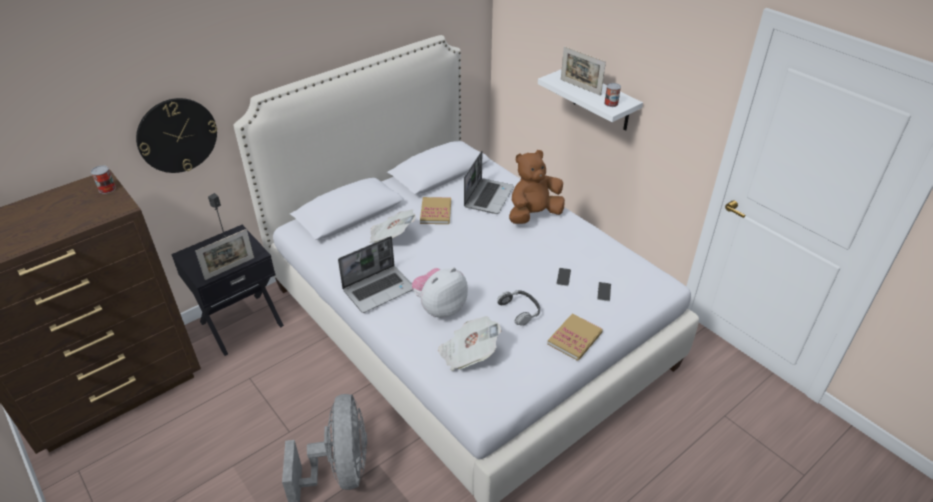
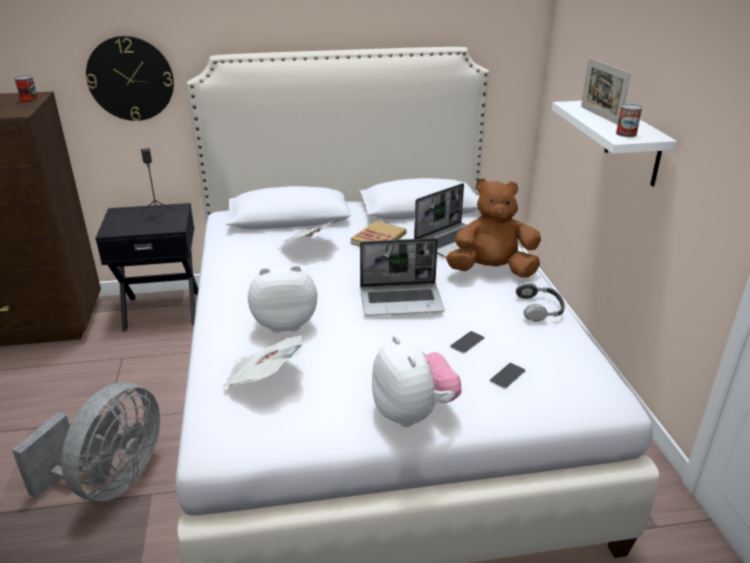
camera: 30 degrees right, 10 degrees down
(230, 268) = (138, 231): picture frame -> none
(379, 289) = (242, 286): laptop -> laptop (402, 300)
(520, 310) = (373, 356): headphones -> headphones (540, 308)
(574, 338) = (413, 413): book -> plush toy

